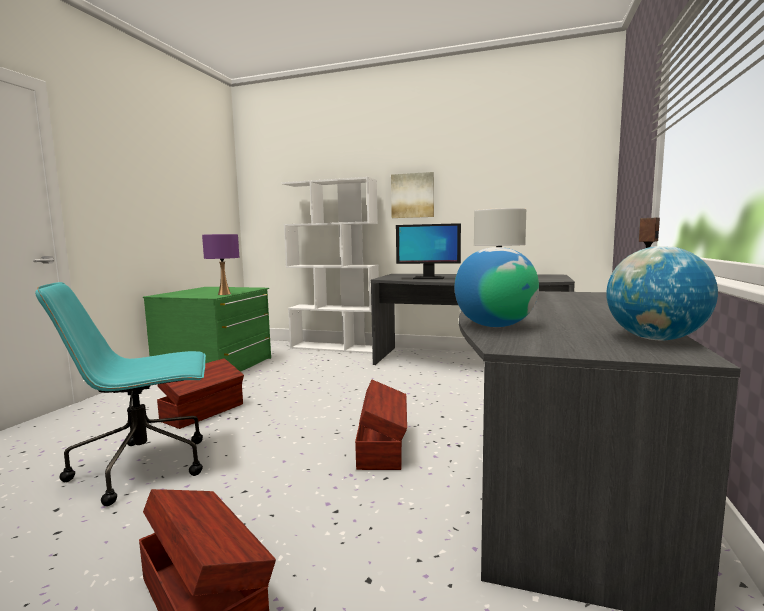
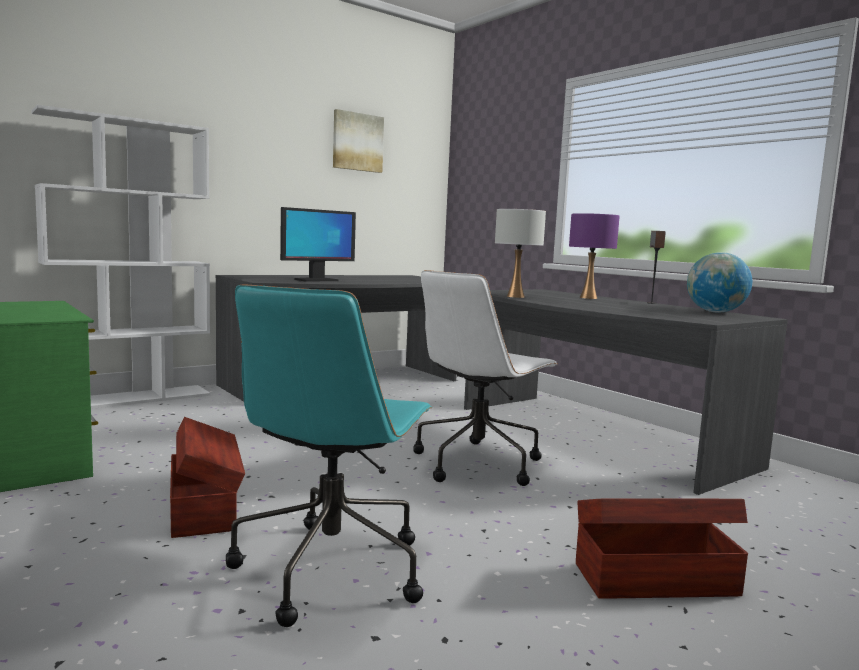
camera: 55 degrees left, 0 degrees up
(224, 294) = (59, 313): purple table lamp -> purple table lamp (588, 298)
(382, 447) = (478, 463): brown storage box -> white office chair
(412, 195) = (245, 164): picture -> picture (357, 142)
(494, 326) = (635, 313): globe -> none

